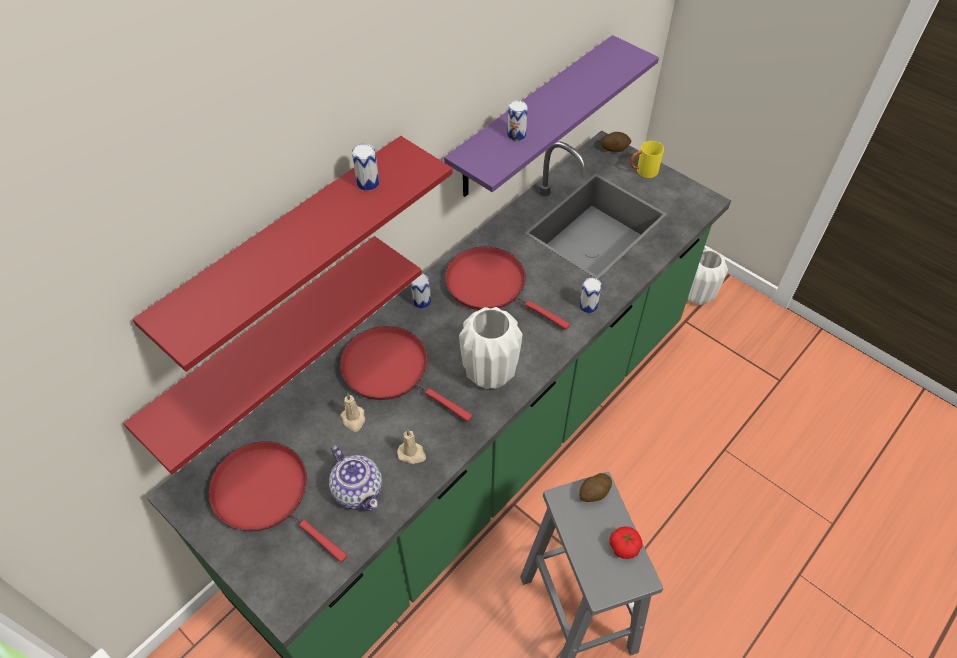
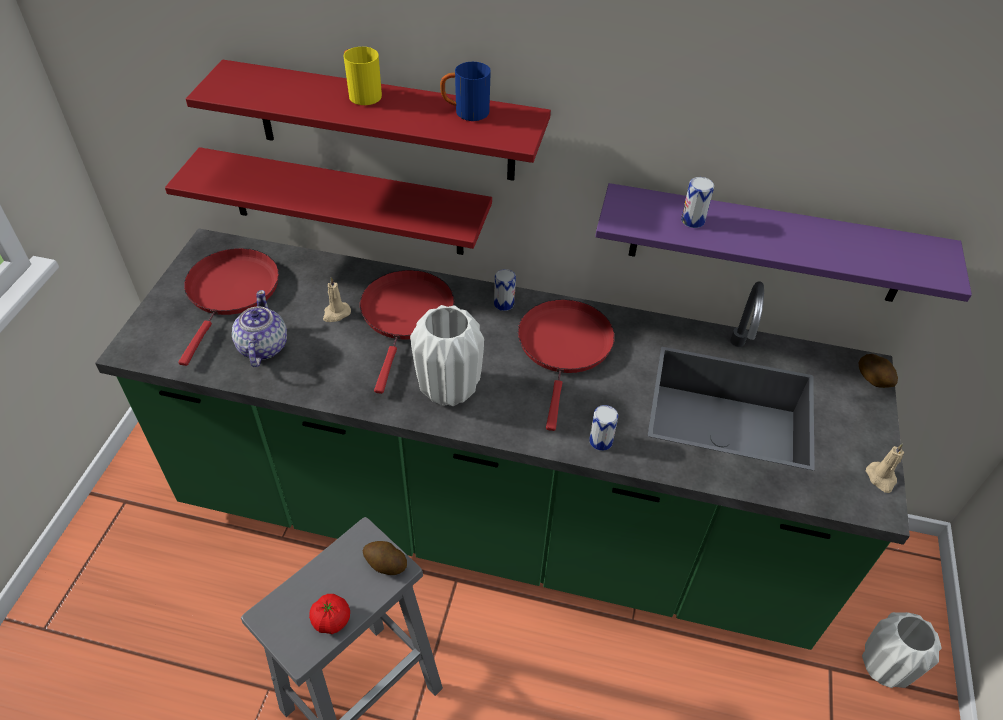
camera: 60 degrees right, 5 degrees down
(358, 489) = (262, 347): teapot -> teapot turned 150 degrees clockwise
(368, 183) = (465, 113): can -> blue mug
(412, 454) = (320, 369): beige candle -> beige candle (881, 478)
(643, 172) = (862, 420): yellow mug -> yellow mug (361, 94)

